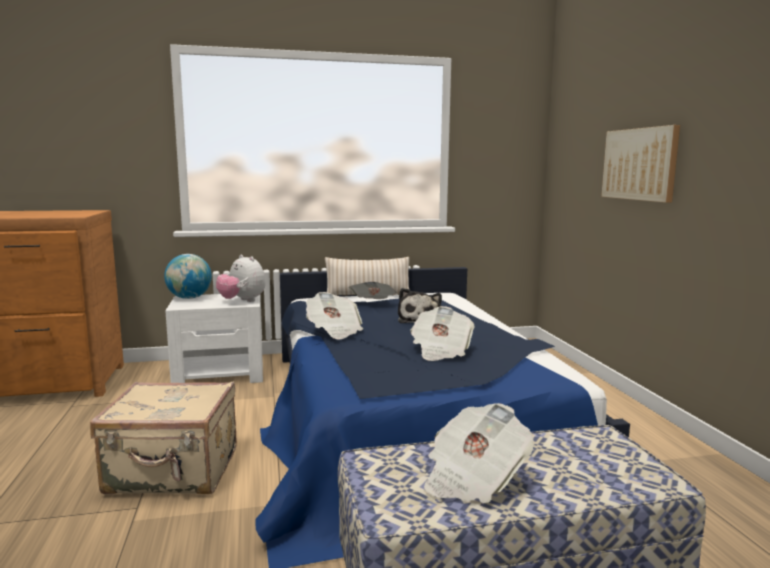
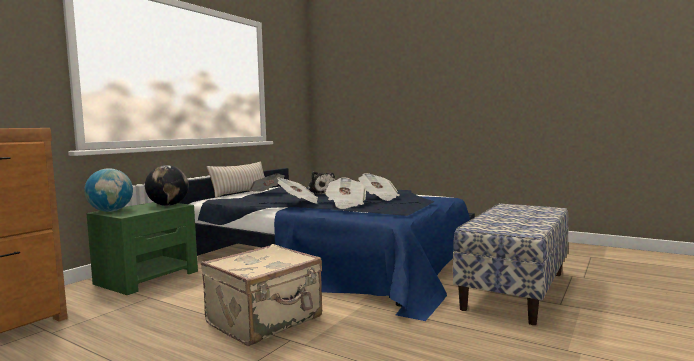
camera: 45 degrees left, 5 degrees down
(220, 374) = (148, 277): white nightstand -> green nightstand
(242, 301) = (168, 205): plush toy -> globe
(473, 478) = (515, 221): newspaper -> newspaper (346, 205)
(639, 164) = (396, 94): picture -> none

